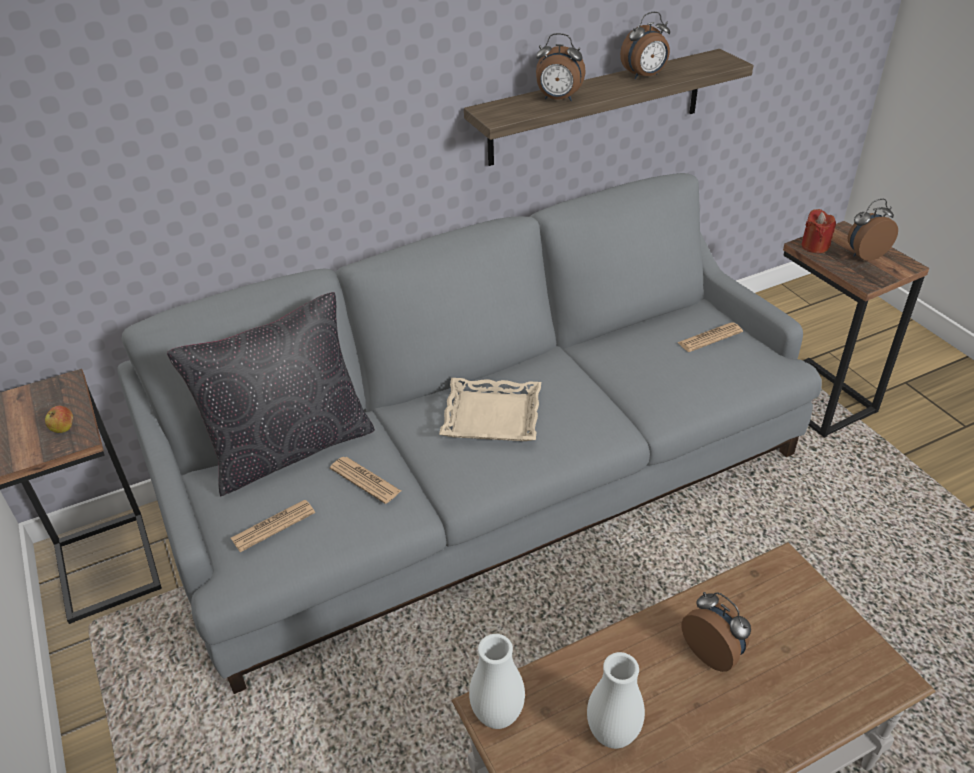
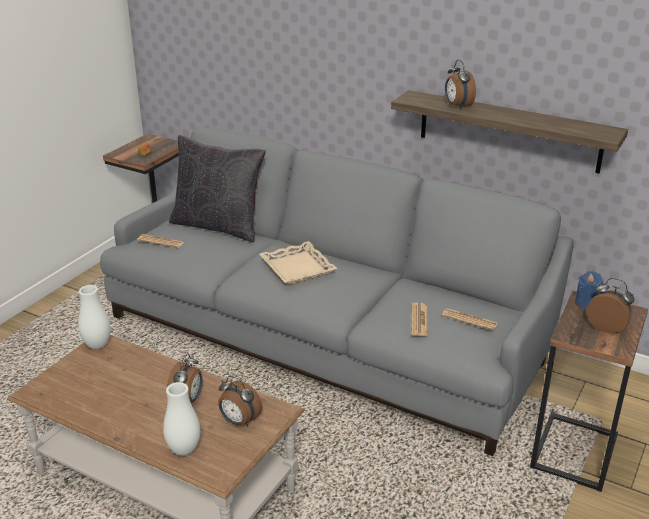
camera: 55 degrees right, 10 degrees down
(365, 480) = (213, 252): newspaper -> newspaper (419, 320)
(612, 734) = (109, 382): white vase -> white vase (184, 450)
(645, 76) = (534, 118): alarm clock -> alarm clock (239, 421)
(814, 246) = (586, 303): red candle -> blue candle

